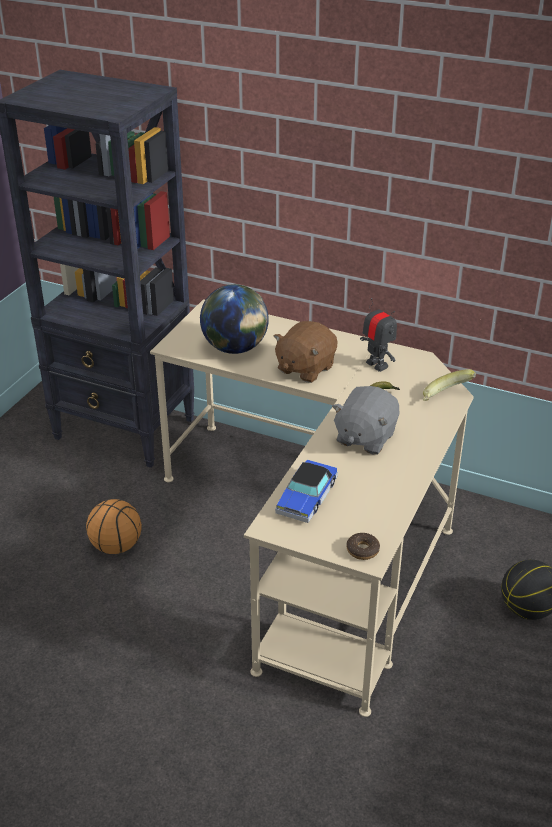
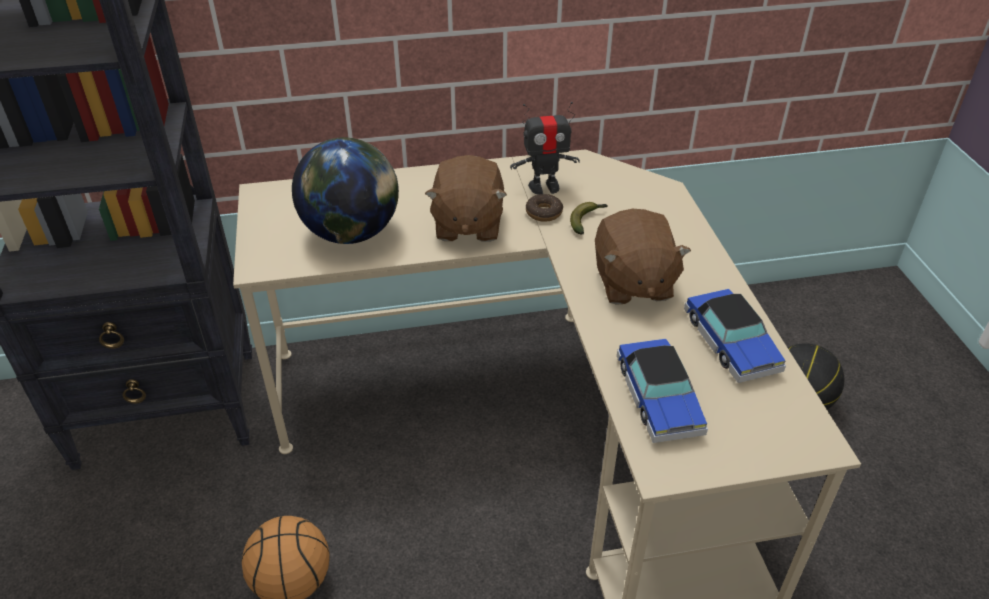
camera: 35 degrees left, 5 degrees up
(362, 550) = (800, 436): donut -> donut (544, 213)
(365, 437) = (632, 283): grey plush toy -> brown plush toy
(377, 365) = (544, 187): toy robot -> toy robot turned 150 degrees clockwise
(383, 491) = (730, 343): none -> toy car
(445, 398) = (660, 197): banana -> none

